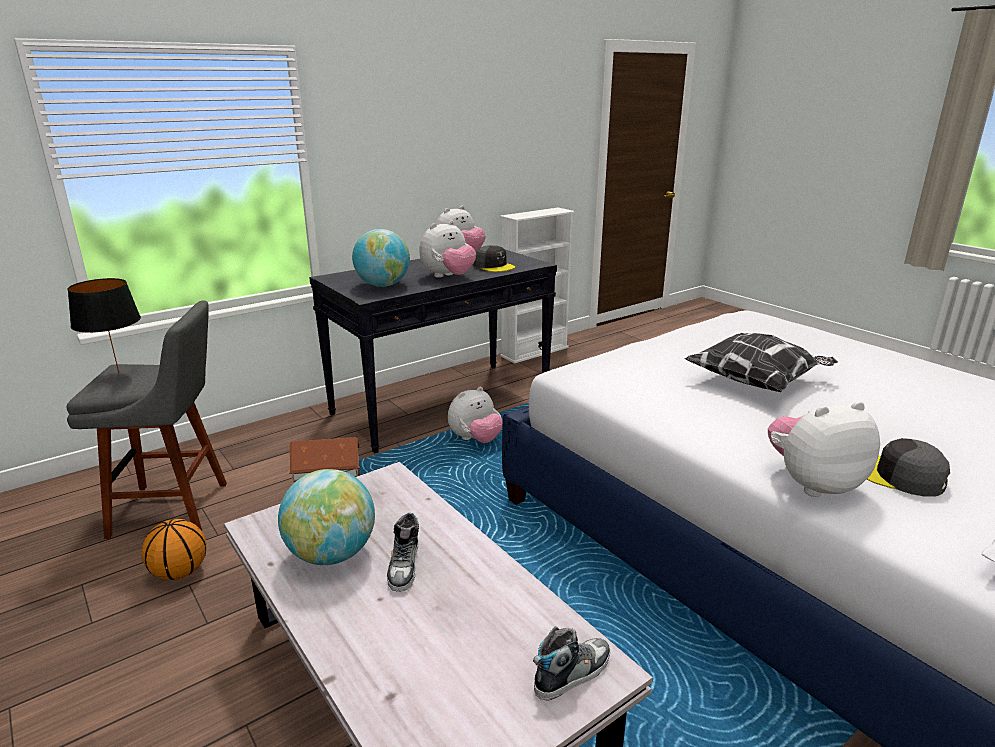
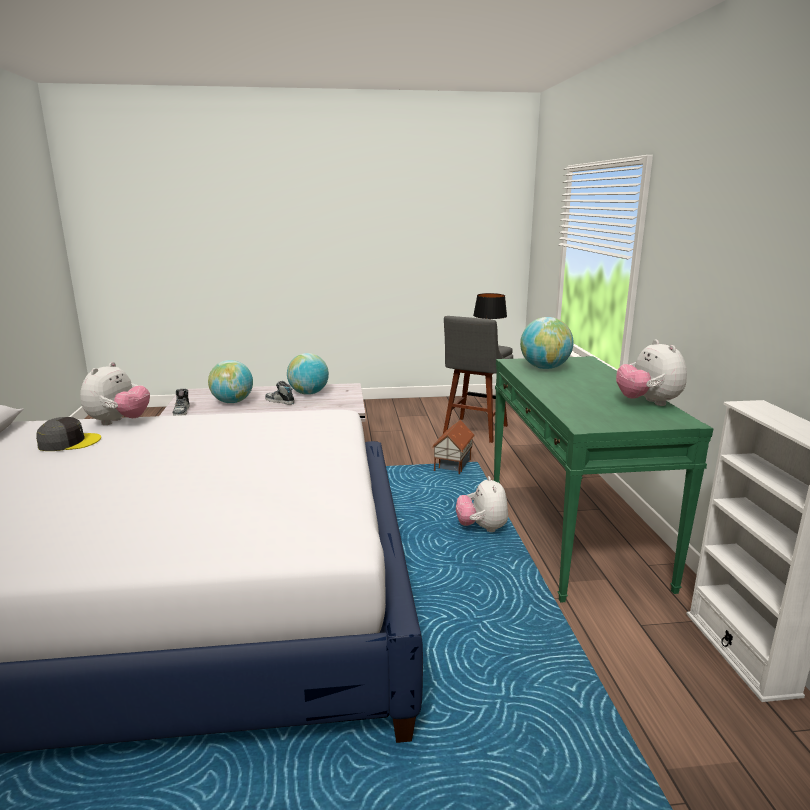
camera: 120 degrees right, 5 degrees down
(179, 572) = (414, 429): basketball -> none
(442, 404) = (572, 531): black console table -> green console table
(448, 277) = (555, 386): plush toy -> none
(454, 631) = (232, 402): none -> globe
(493, 266) = (587, 407): grey cap -> none
(757, 383) = (212, 459): pillow -> none

